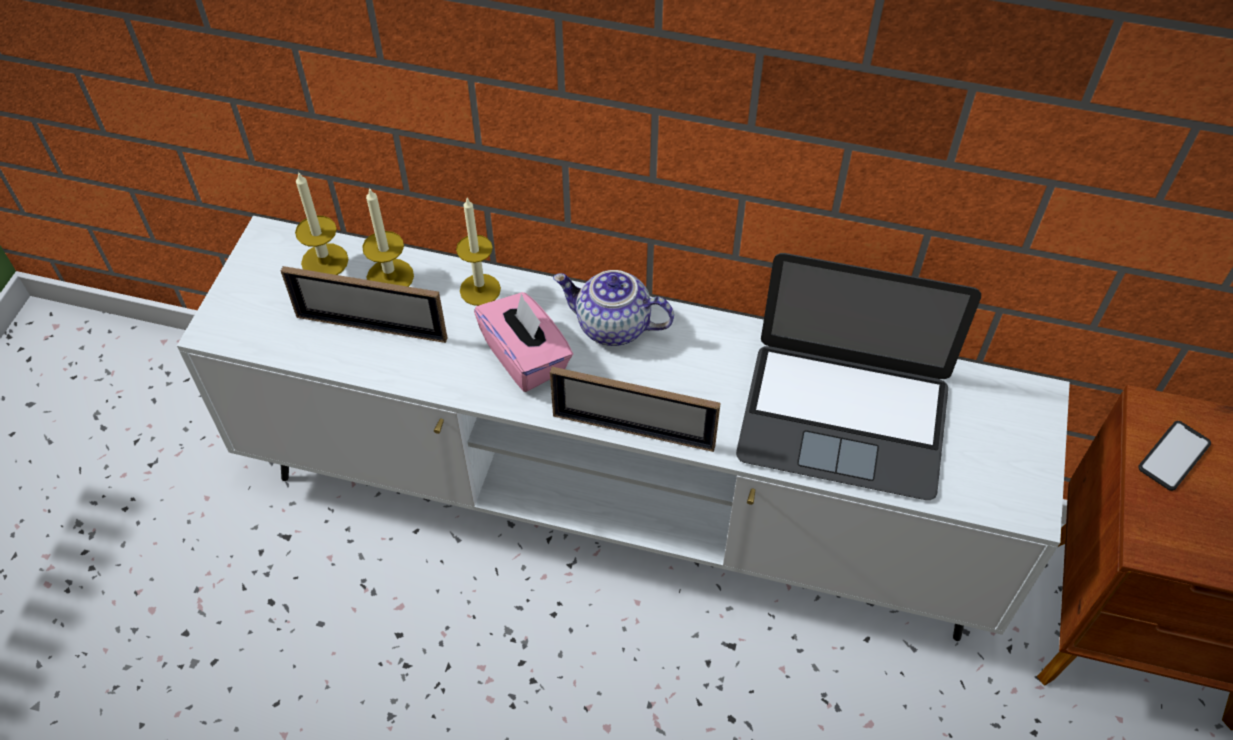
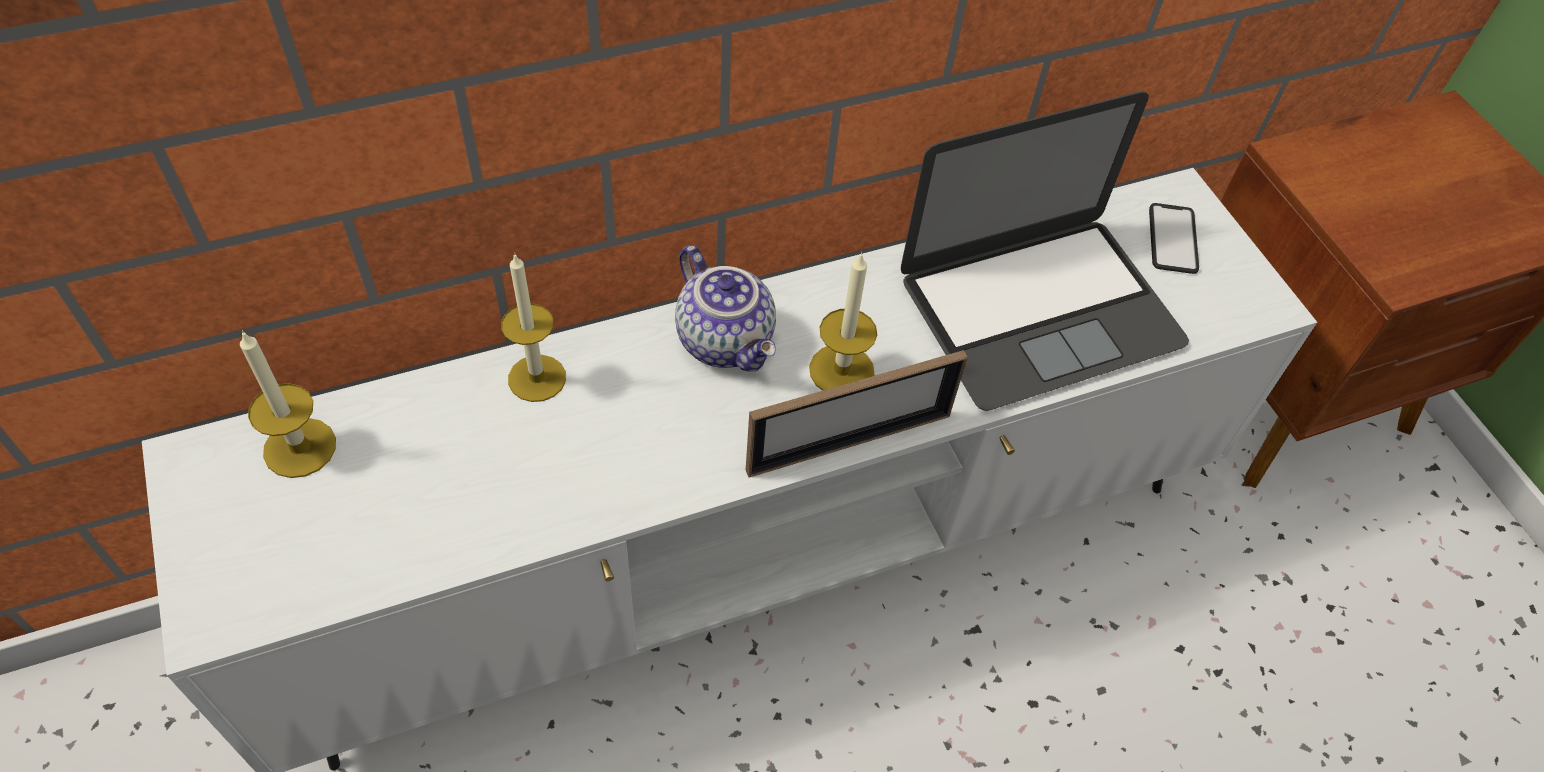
camera: 40 degrees left, 0 degrees up
(371, 327) = (435, 497): picture frame -> none
(390, 277) = (407, 421): candle -> candle (841, 370)
(526, 357) = (660, 427): pink tissue box -> none
(612, 327) = (727, 340): teapot -> teapot turned 105 degrees counterclockwise
(1173, 456) = (1341, 188): phone -> phone (1172, 239)

